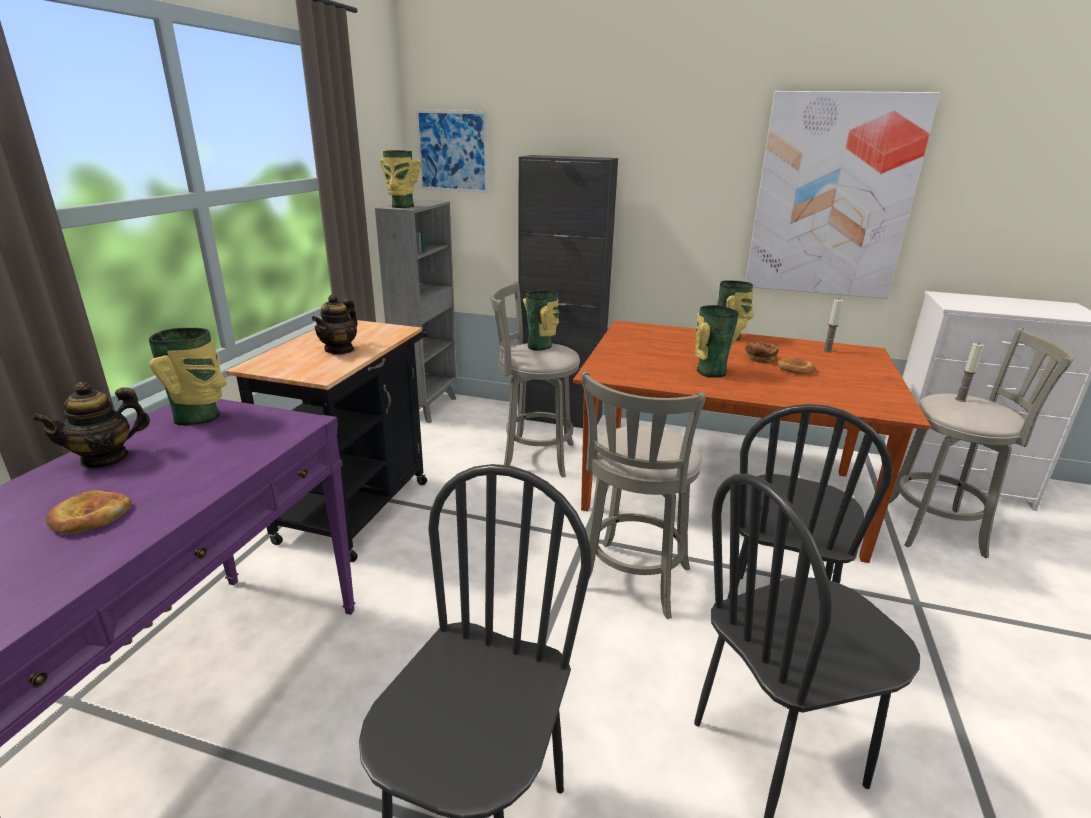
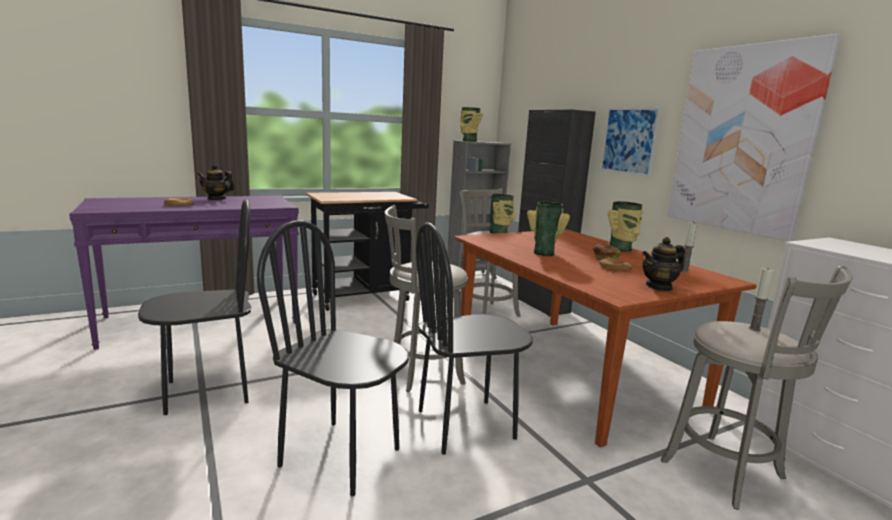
camera: 45 degrees right, 10 degrees down
(200, 417) = (264, 199): vase -> none
(339, 350) = (359, 196): teapot -> teapot (659, 286)
(452, 151) = (517, 112): picture -> picture (629, 141)

